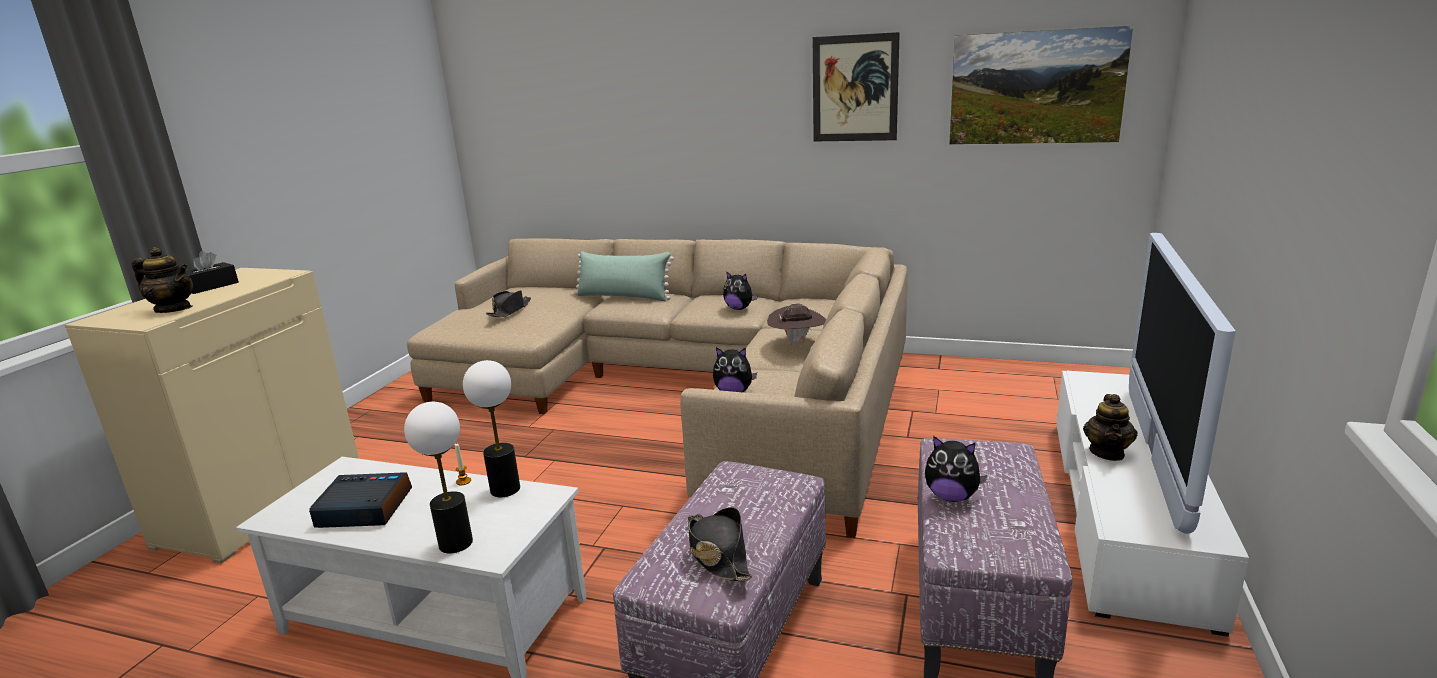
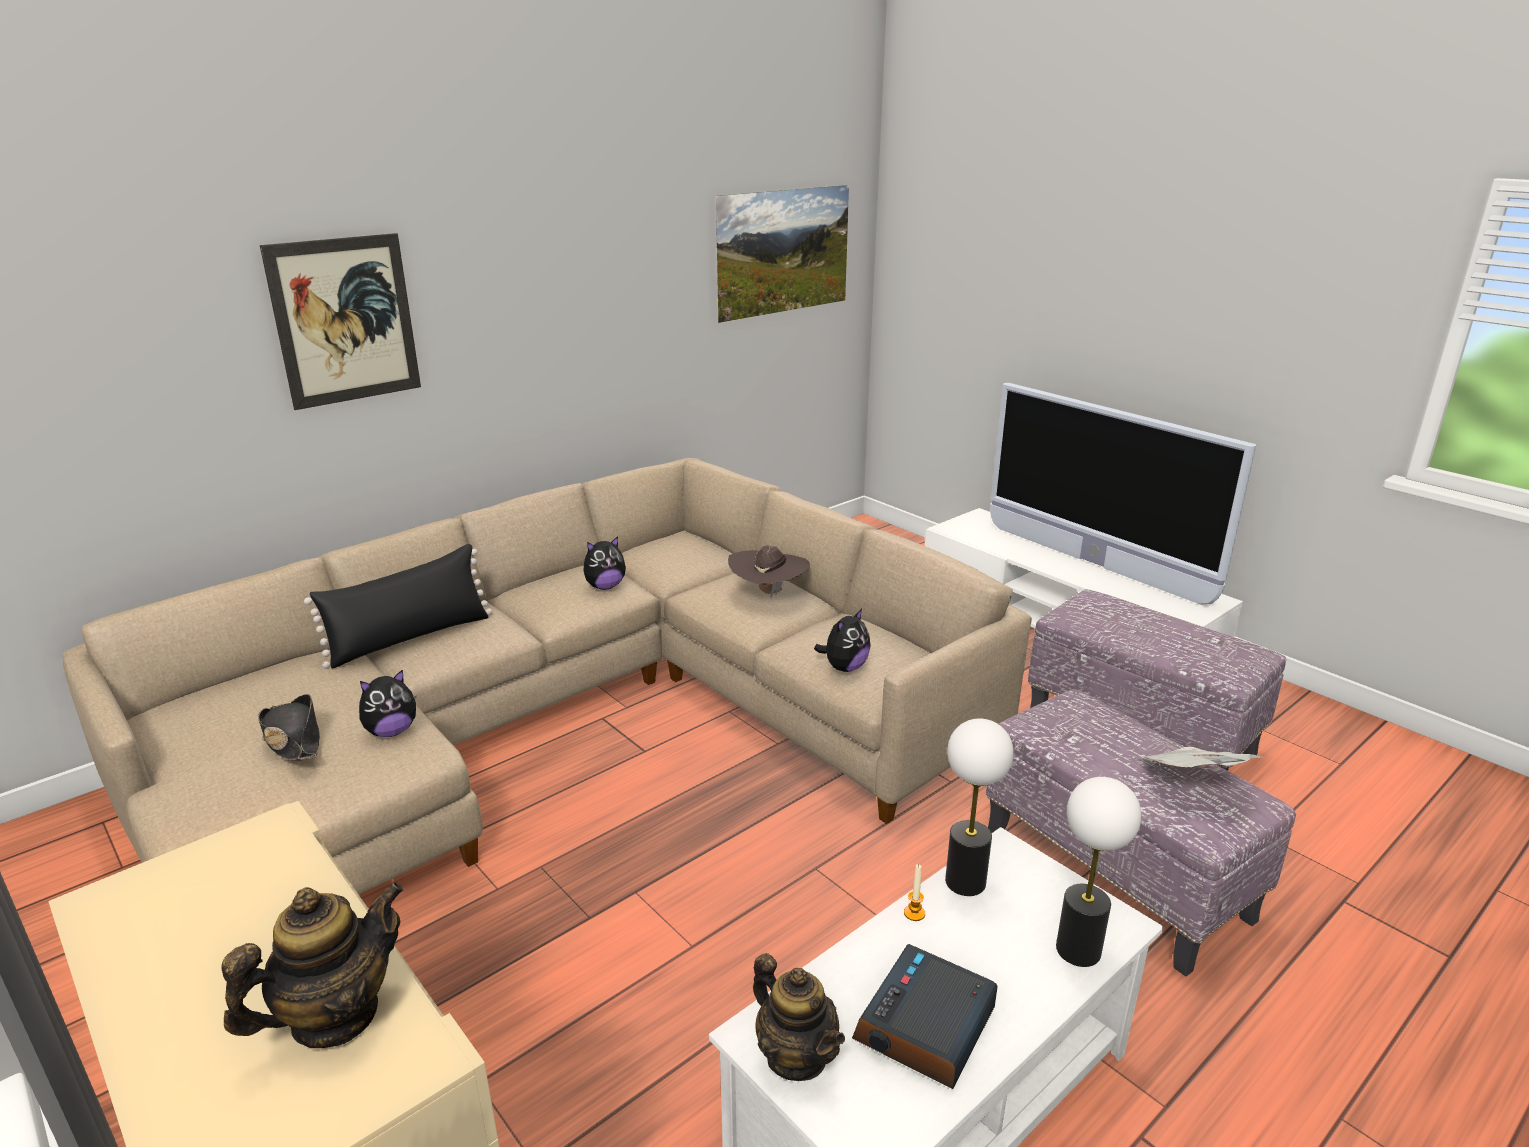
camera: 60 degrees left, 5 degrees up
(211, 286) = (190, 953): black tissue box -> none
(623, 297) = (410, 638): green pillow -> black pillow
(717, 554) = (1194, 780): black hat -> newspaper
(855, 88) = (621, 266): picture -> picture (345, 321)
(951, 496) = (1160, 647): plush toy -> plush toy (391, 731)
(1107, 453) = (1079, 576): teapot -> teapot (796, 1056)

